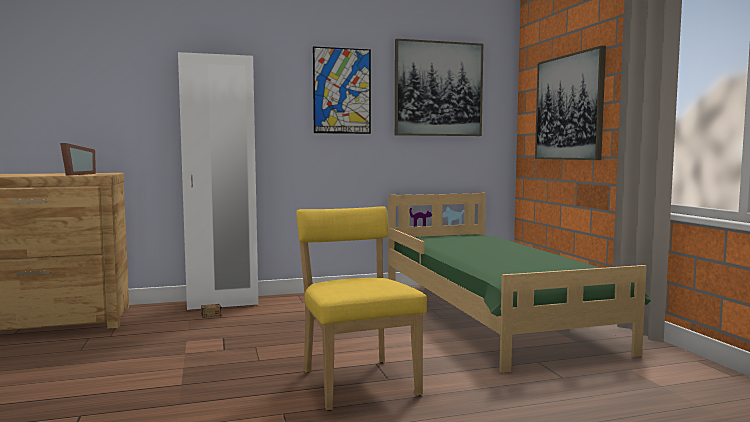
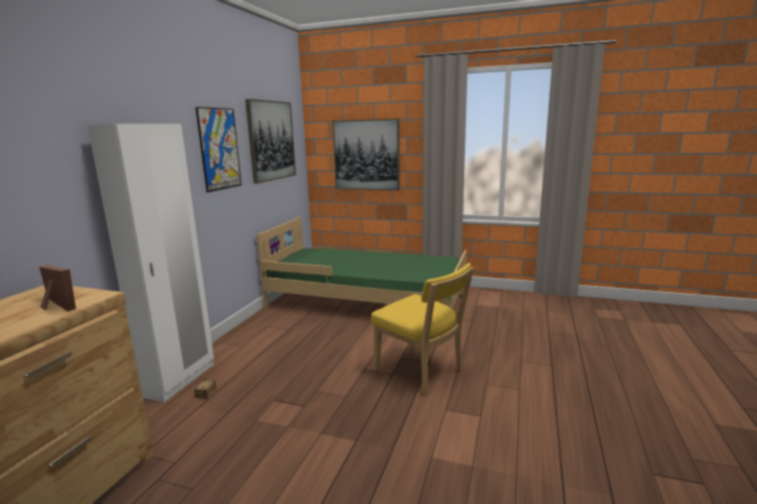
camera: 55 degrees left, 10 degrees up
(357, 381) = (421, 372): yellow chair -> yellow chair turned 150 degrees counterclockwise

